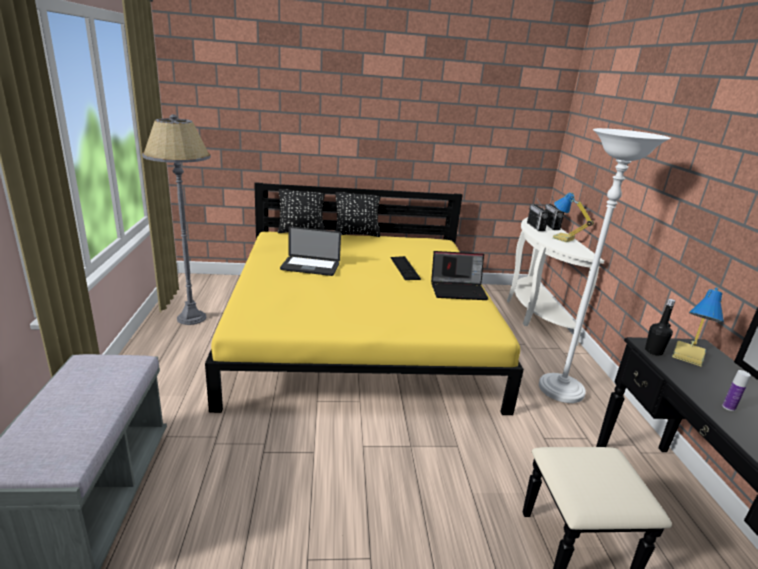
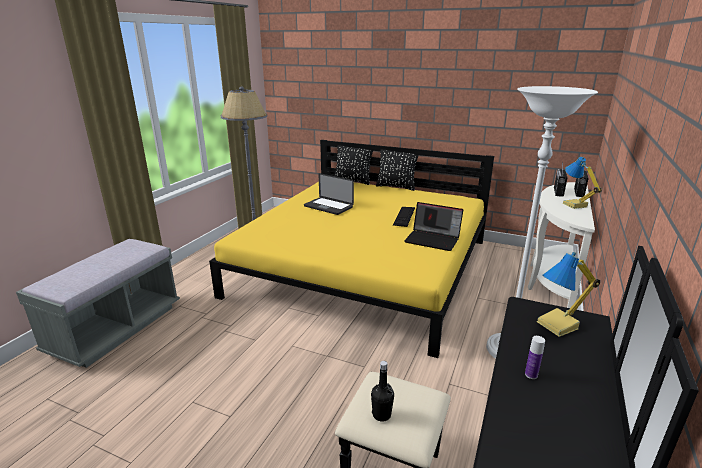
camera: 30 degrees right, 0 degrees up
(653, 351) = (521, 313): black bottle -> black bottle (381, 414)

